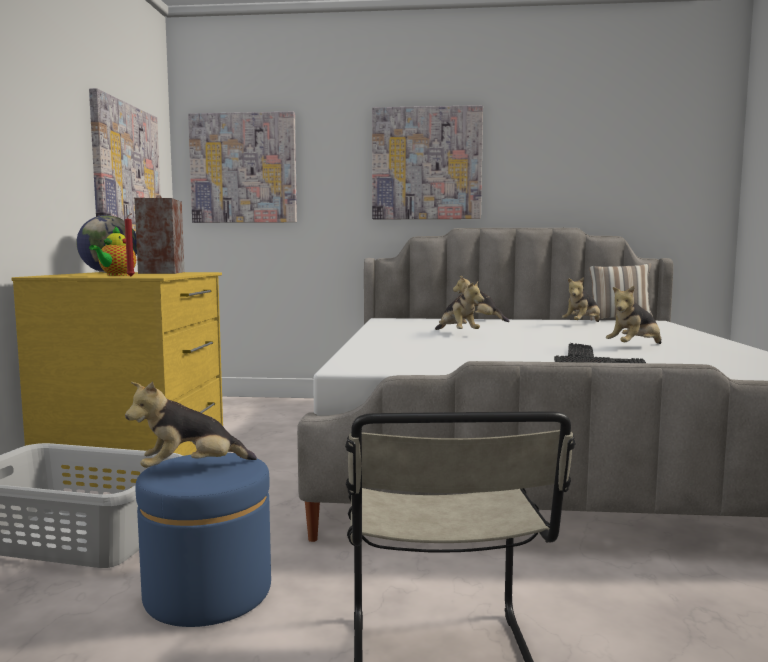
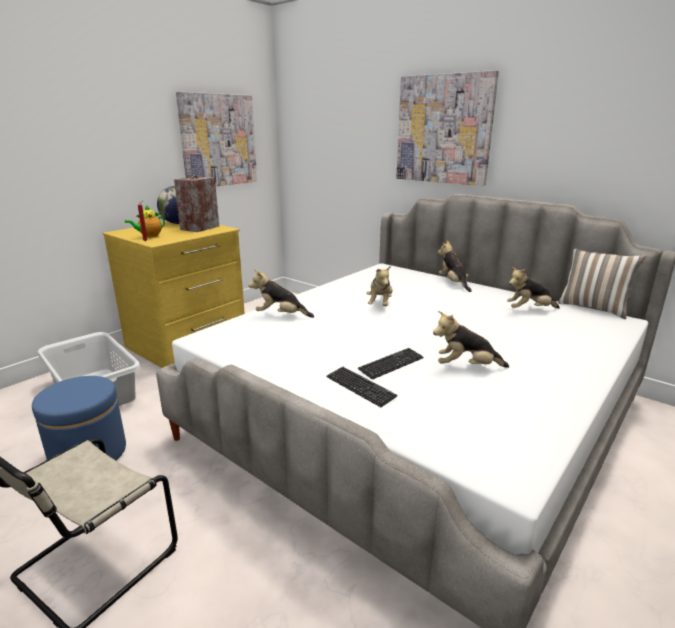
camera: 35 degrees right, 15 degrees up
(191, 469) = (70, 390): plush toy -> plush toy (281, 315)
(243, 168) = (316, 130): picture -> none

